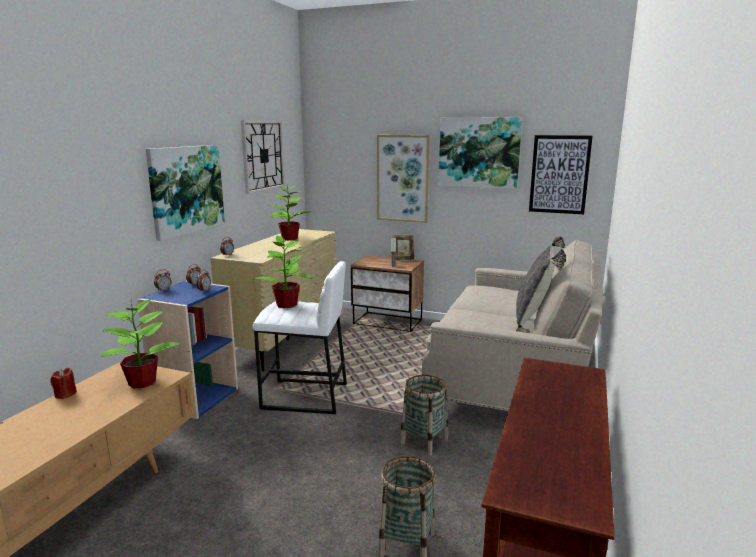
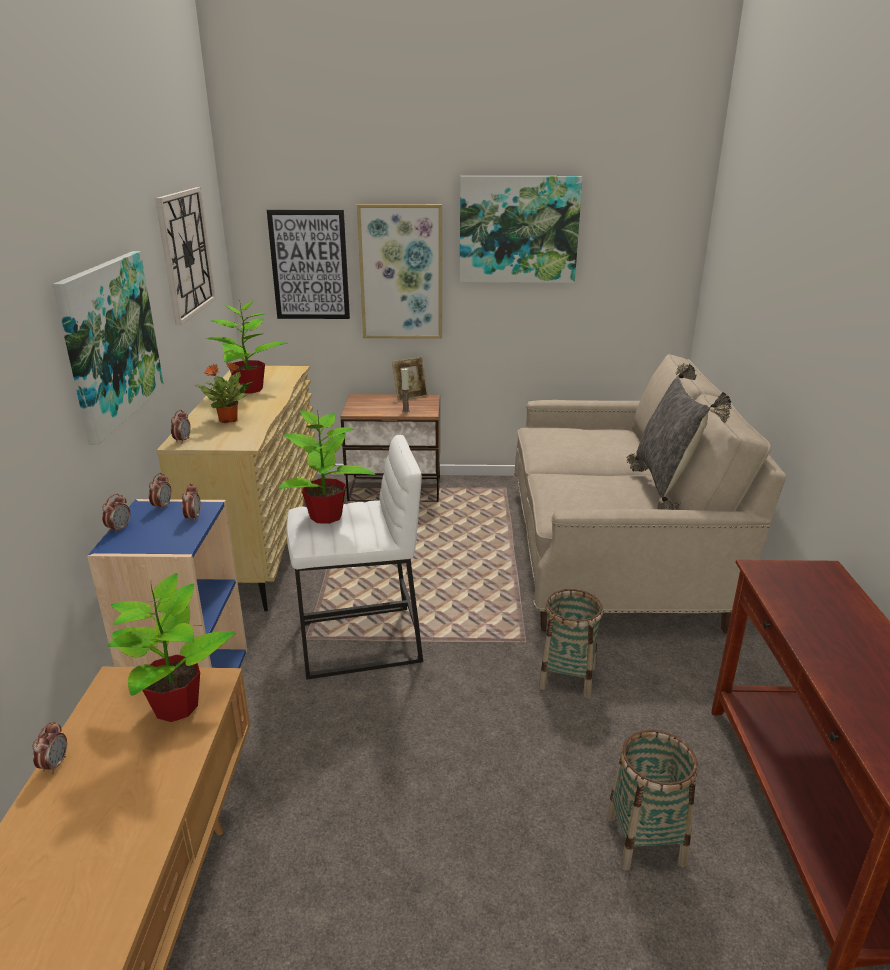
camera: 20 degrees left, 10 degrees up
(65, 394) = (55, 764): red candle -> alarm clock
(262, 250) = (229, 420): none -> potted plant
(559, 174) = (632, 259): picture -> picture (309, 265)

